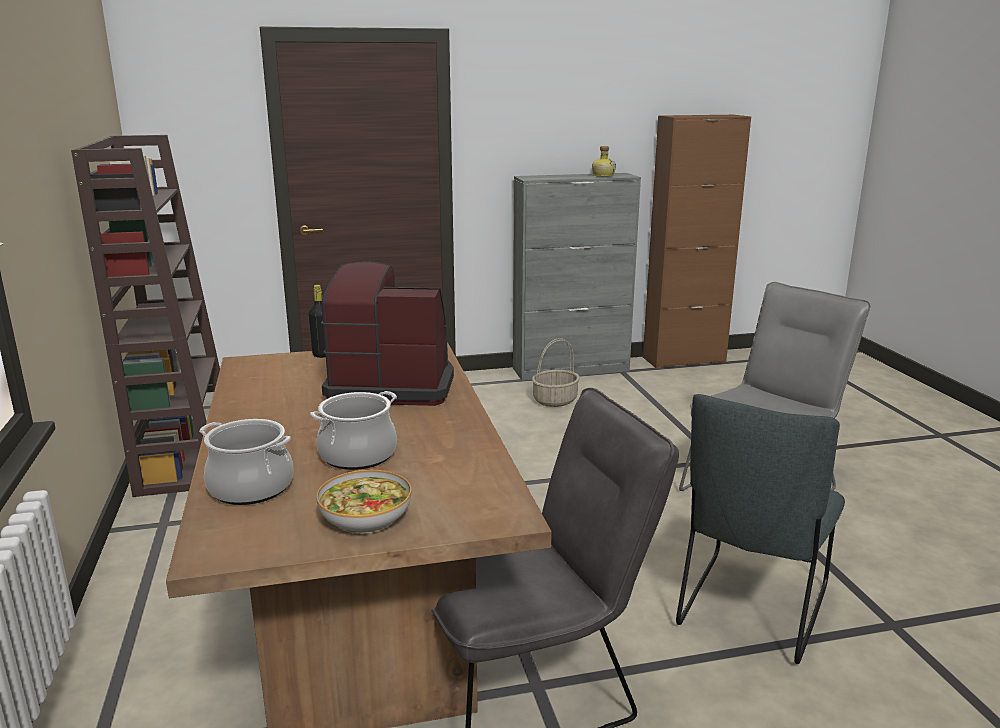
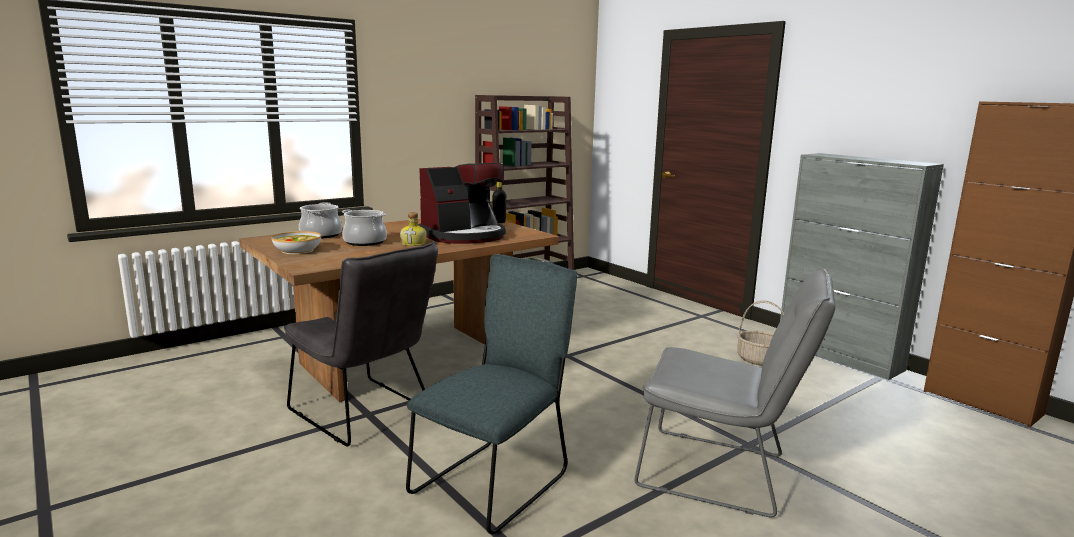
camera: 65 degrees right, 5 degrees down
(391, 386) = (464, 236): coffee machine -> coffee machine turned 75 degrees clockwise
(603, 175) = (895, 161): bottle -> bottle (414, 244)
(750, 611) = (495, 481): grey chair -> grey chair turned 120 degrees clockwise

